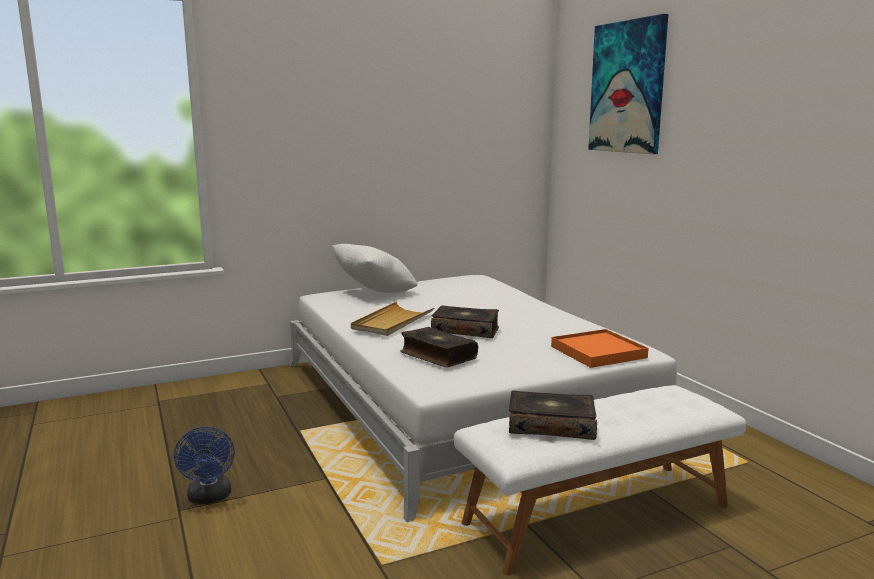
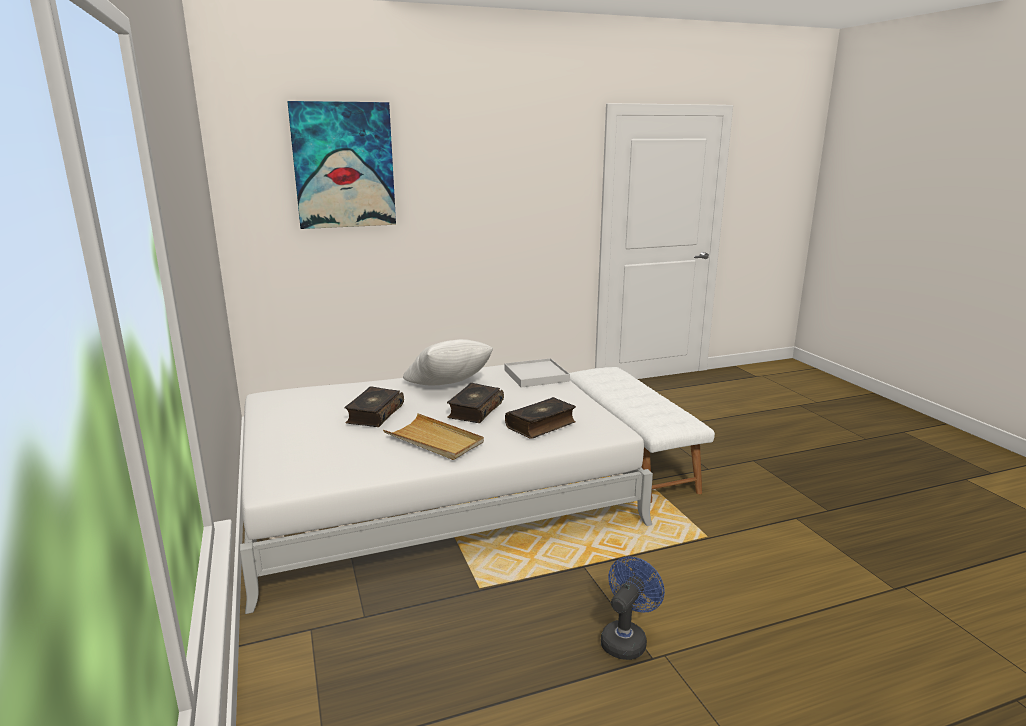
camera: 85 degrees left, 5 degrees up
(209, 498) = (626, 639): blue fan -> blue fan turned 45 degrees counterclockwise
(375, 293) = (292, 451): white pillow -> white pillow (449, 387)
(551, 426) = (651, 408): book -> book (374, 414)
(598, 352) = (536, 376): orange tray -> white tray

